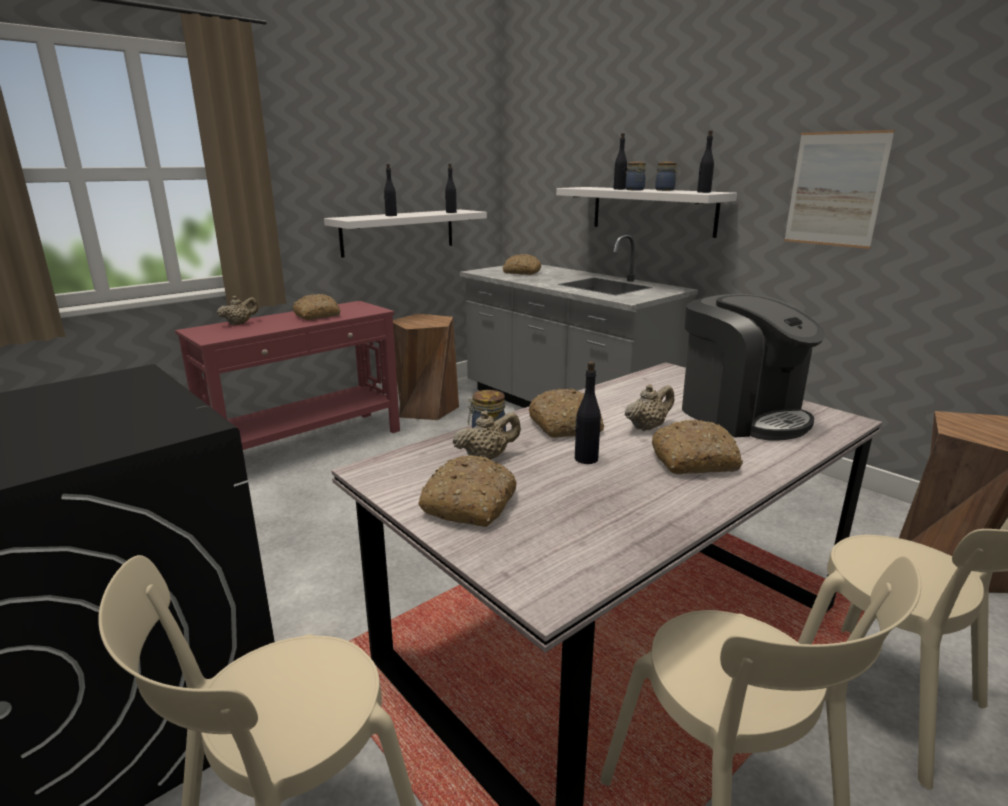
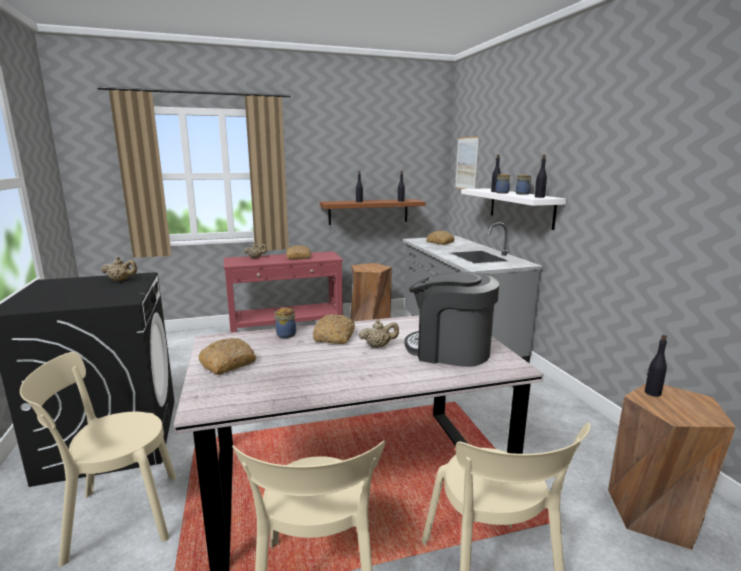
camera: 25 degrees right, 5 degrees down
(398, 232) = (368, 211): white shelf -> brown shelf
(487, 457) = (269, 344): beige teapot -> beige teapot (121, 280)
(585, 459) = (316, 355): black bottle -> black bottle (652, 393)
(695, 460) = (374, 369): bread -> none
(741, 414) = (449, 350): coffee machine -> coffee machine turned 120 degrees clockwise
(835, 189) = (622, 200): picture -> picture (466, 163)

